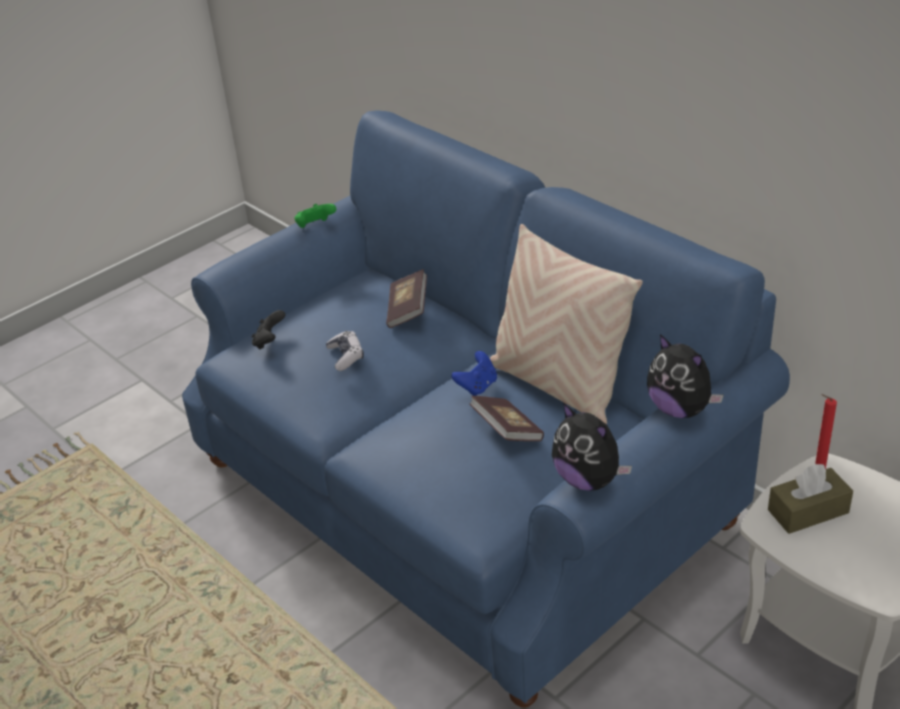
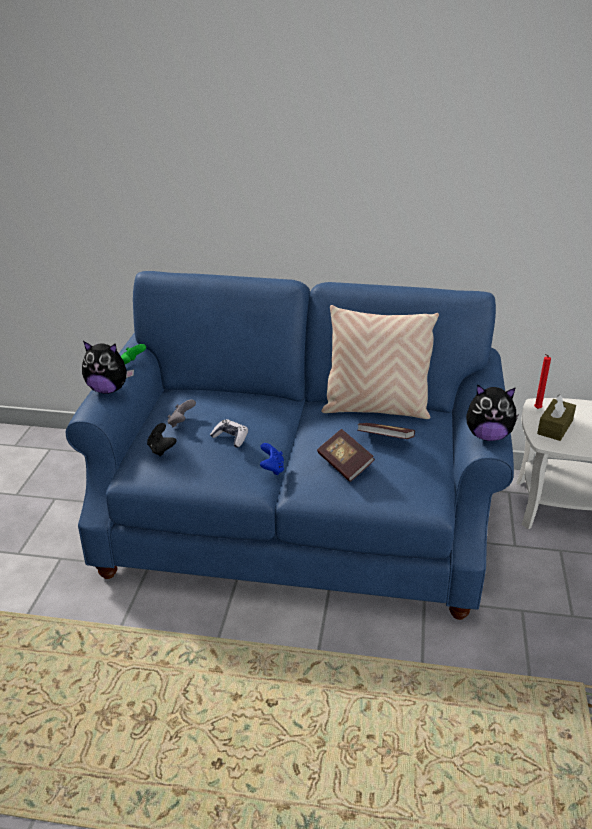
camera: 40 degrees left, 5 degrees down
(320, 317) = (181, 422): none -> grey game controller
(407, 310) = (236, 400): book -> book (345, 464)
(477, 386) = (336, 424): blue game controller -> blue game controller (272, 469)
(680, 409) = (484, 386): plush toy -> plush toy (108, 390)

